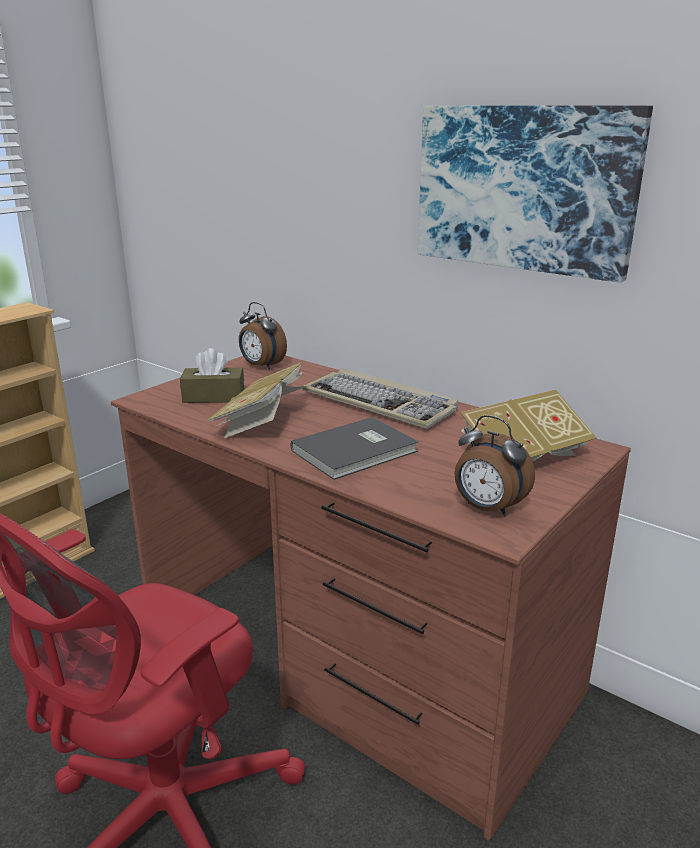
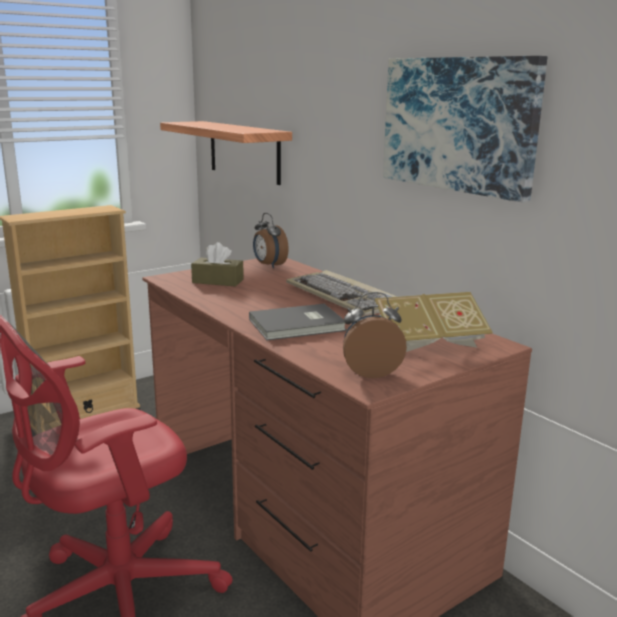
camera: 15 degrees right, 5 degrees down
(198, 221) = (244, 151): none -> shelf
(262, 422) = (241, 300): book -> none
(487, 509) = (370, 372): alarm clock -> alarm clock turned 120 degrees clockwise

